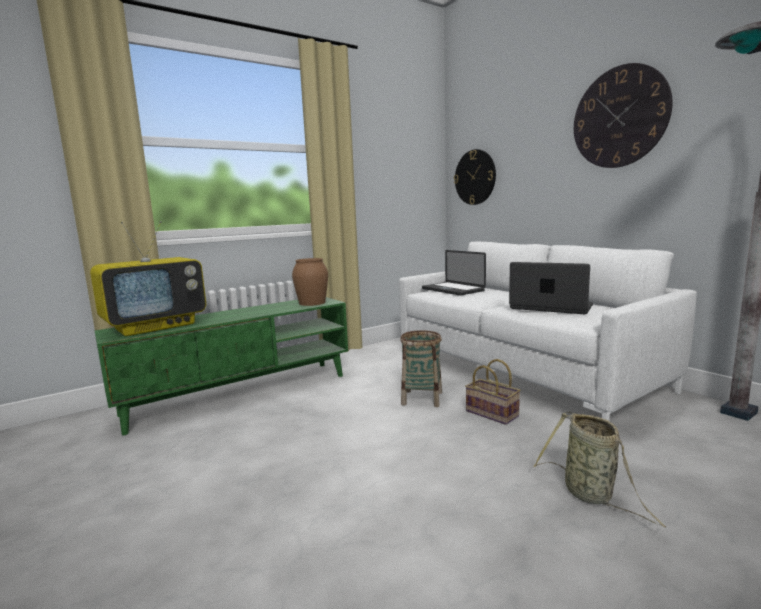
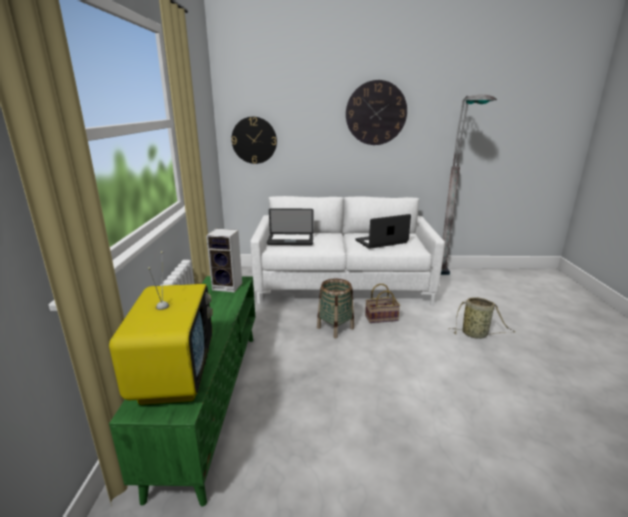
camera: 55 degrees left, 10 degrees up
(312, 303) = (228, 286): brown vase -> speaker

